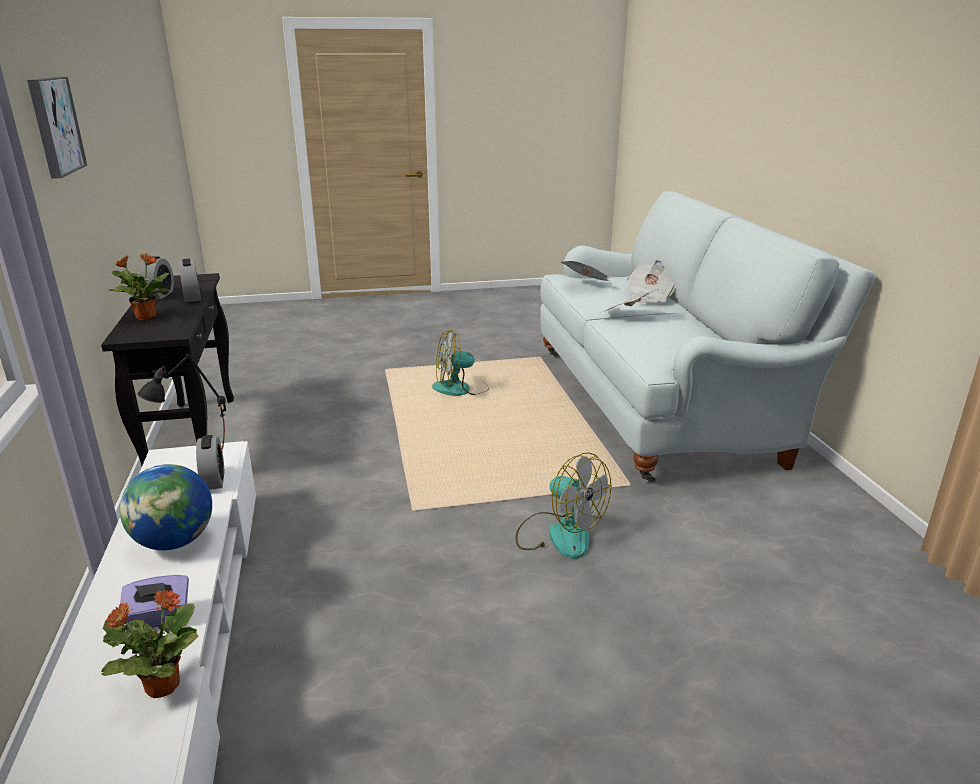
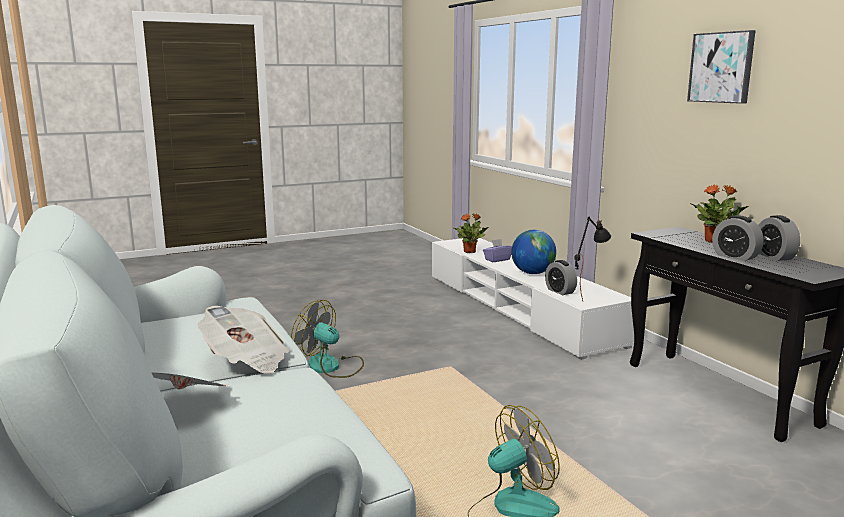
camera: 165 degrees right, 10 degrees down
(586, 285) = (304, 418): newspaper -> none

